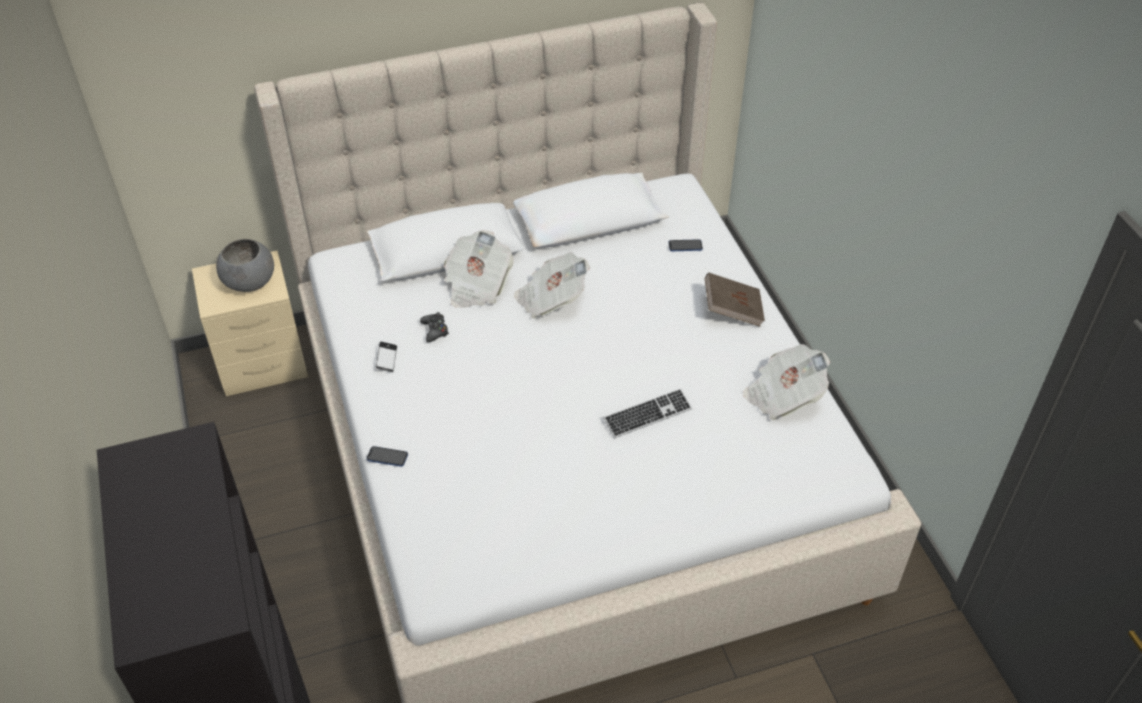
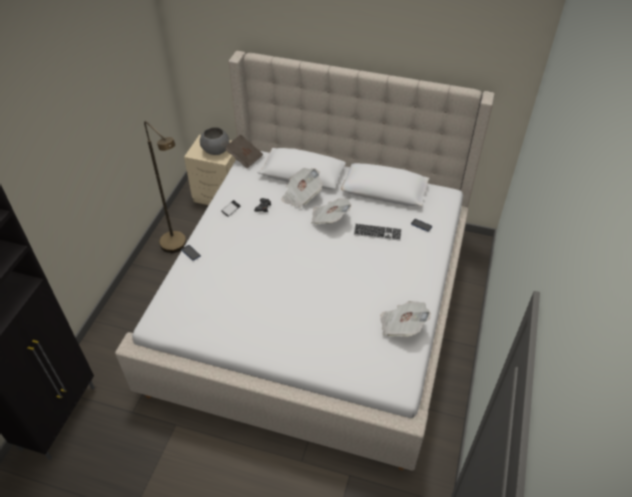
camera: 35 degrees right, 0 degrees up
(266, 482) = (178, 247): none -> brown floor lamp
(647, 415) = (323, 298): keyboard -> keyboard (377, 233)
(732, 310) = (416, 269): brown book -> brown book (244, 157)

